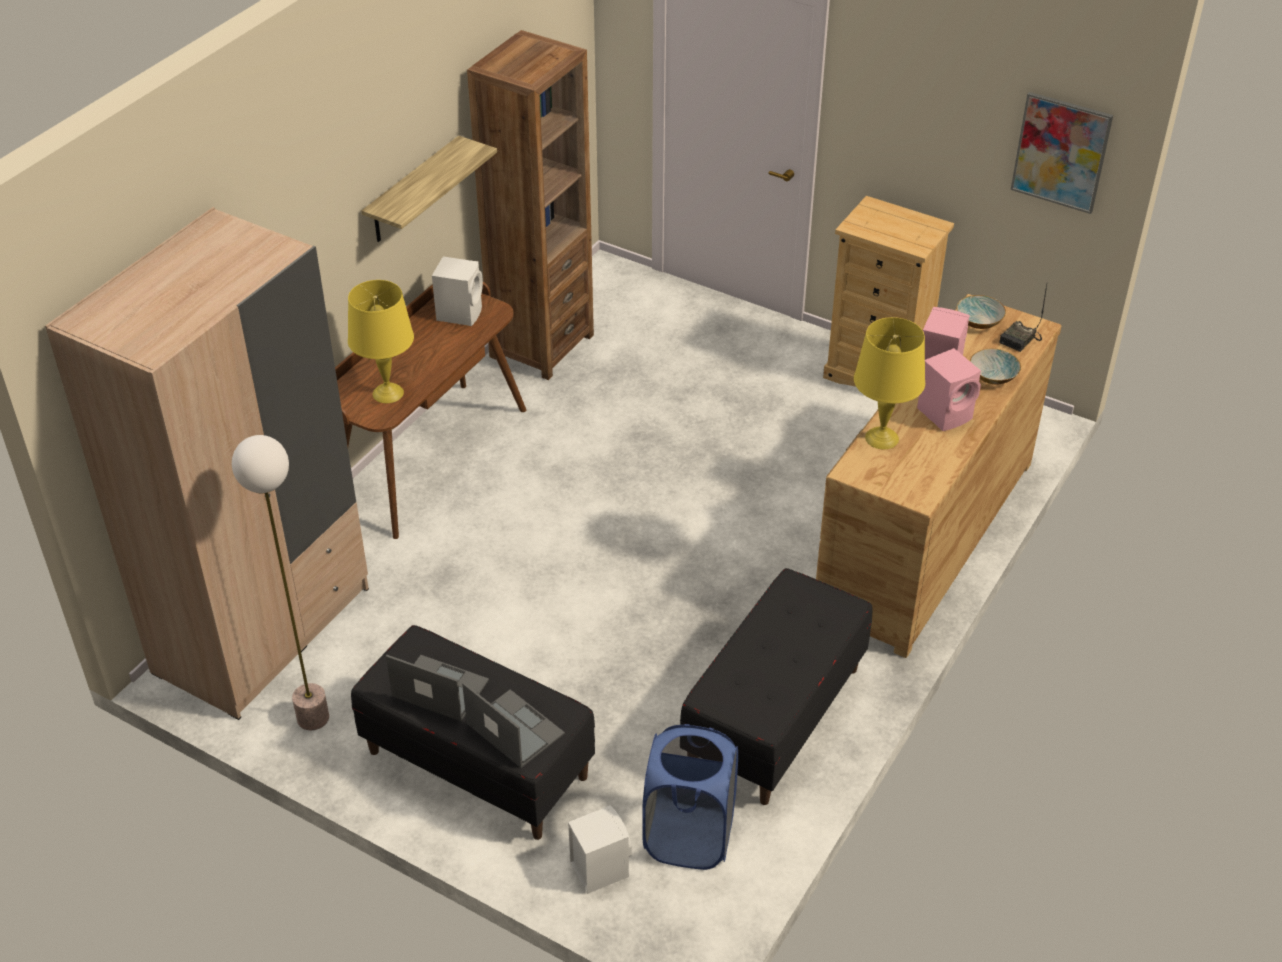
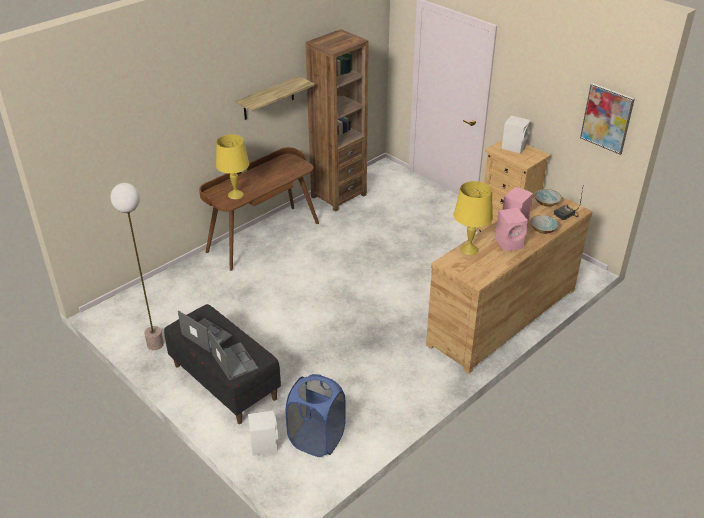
camera: 15 degrees right, 5 degrees down
(263, 630) = (150, 300): beige wardrobe -> none
(460, 313) = (287, 165): white speaker -> white speaker (514, 147)
(775, 718) = (386, 390): black bench -> none

